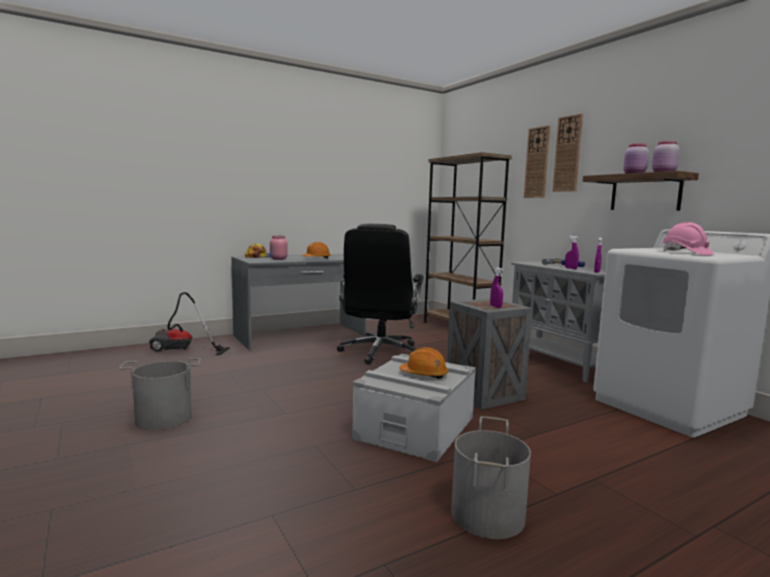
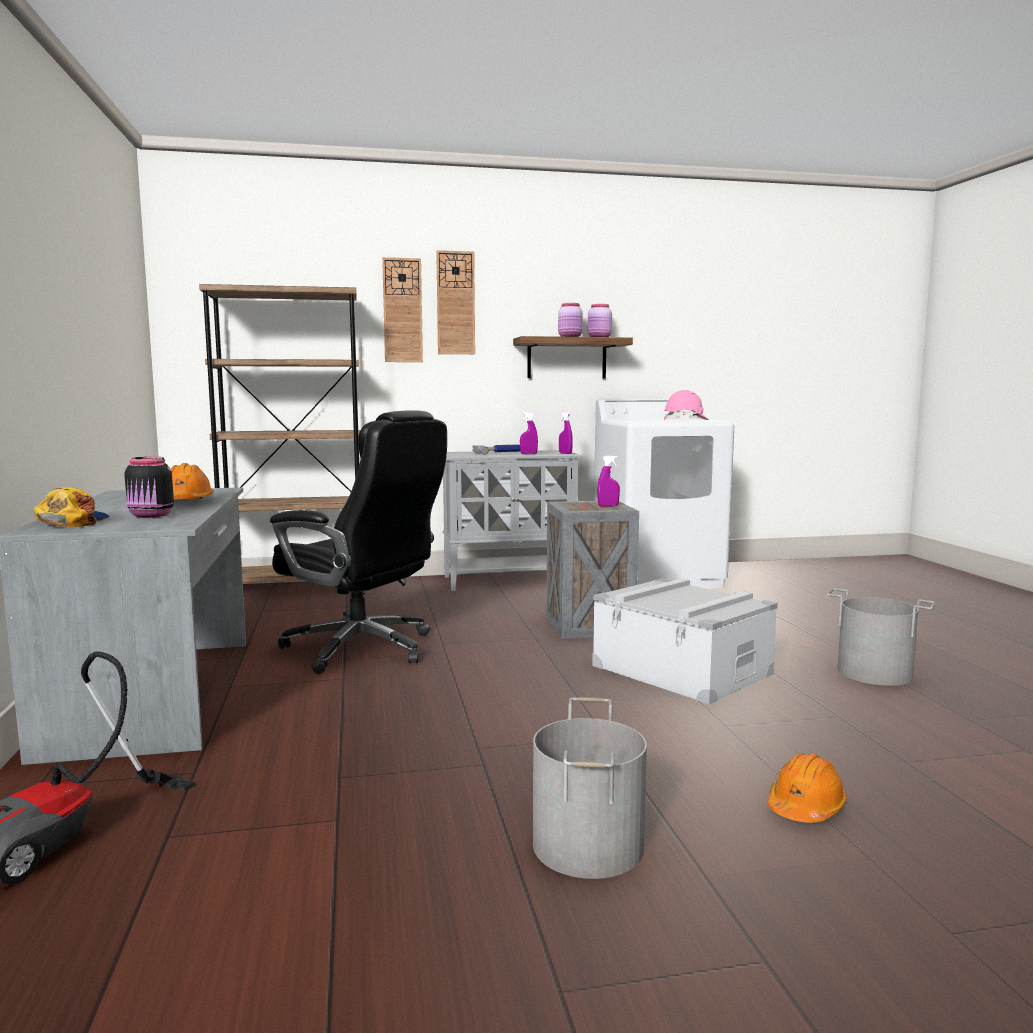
camera: 70 degrees left, 0 degrees up
(278, 259) = (151, 515): pink jar -> black jar
(424, 374) = (685, 596): orange hard hat -> orange hard hat (805, 807)

